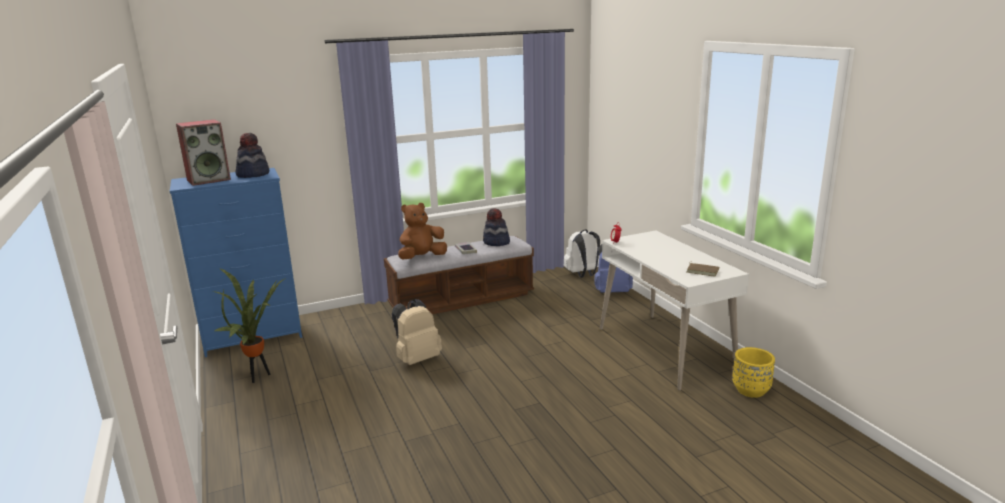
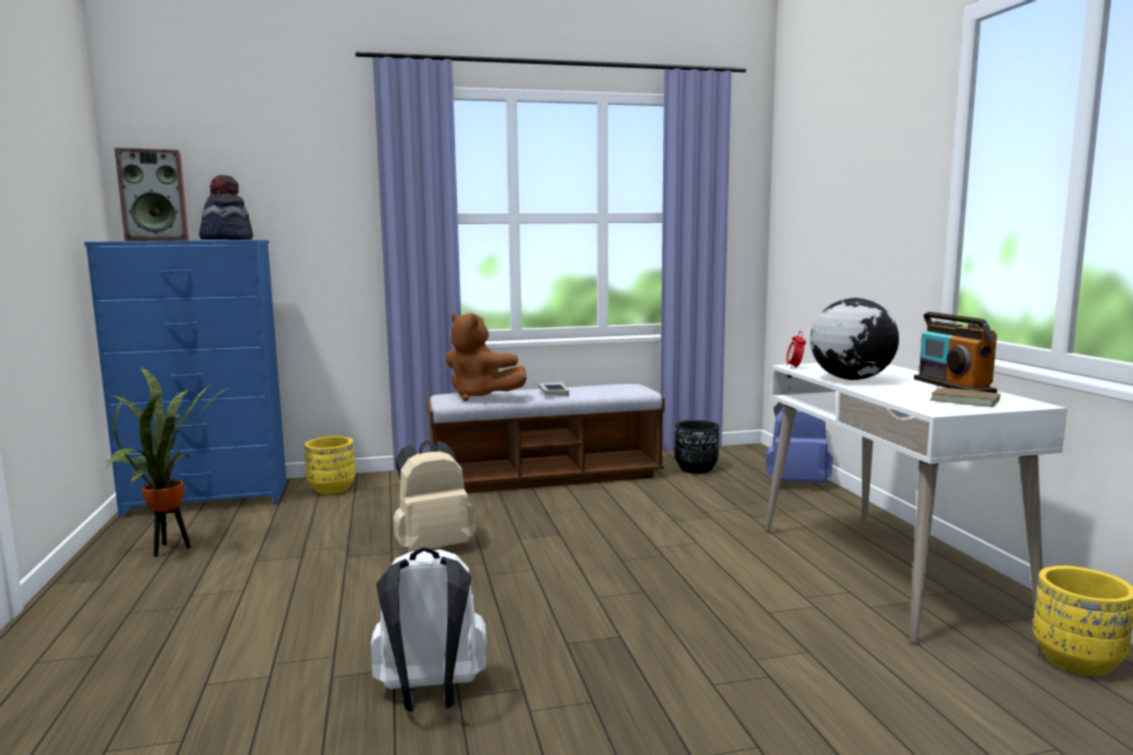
camera: 10 degrees right, 10 degrees down
(330, 322) = (332, 489): none -> yellow planter
(422, 257) = (480, 396): brown plush toy -> brown plush toy turned 120 degrees counterclockwise
(496, 242) = (605, 387): hat -> none
(551, 285) = (696, 469): none -> black planter
(582, 274) = (751, 459): white backpack -> white backpack (430, 696)
(646, 253) = (850, 379): none -> globe
(697, 256) = (953, 386): none -> radio

